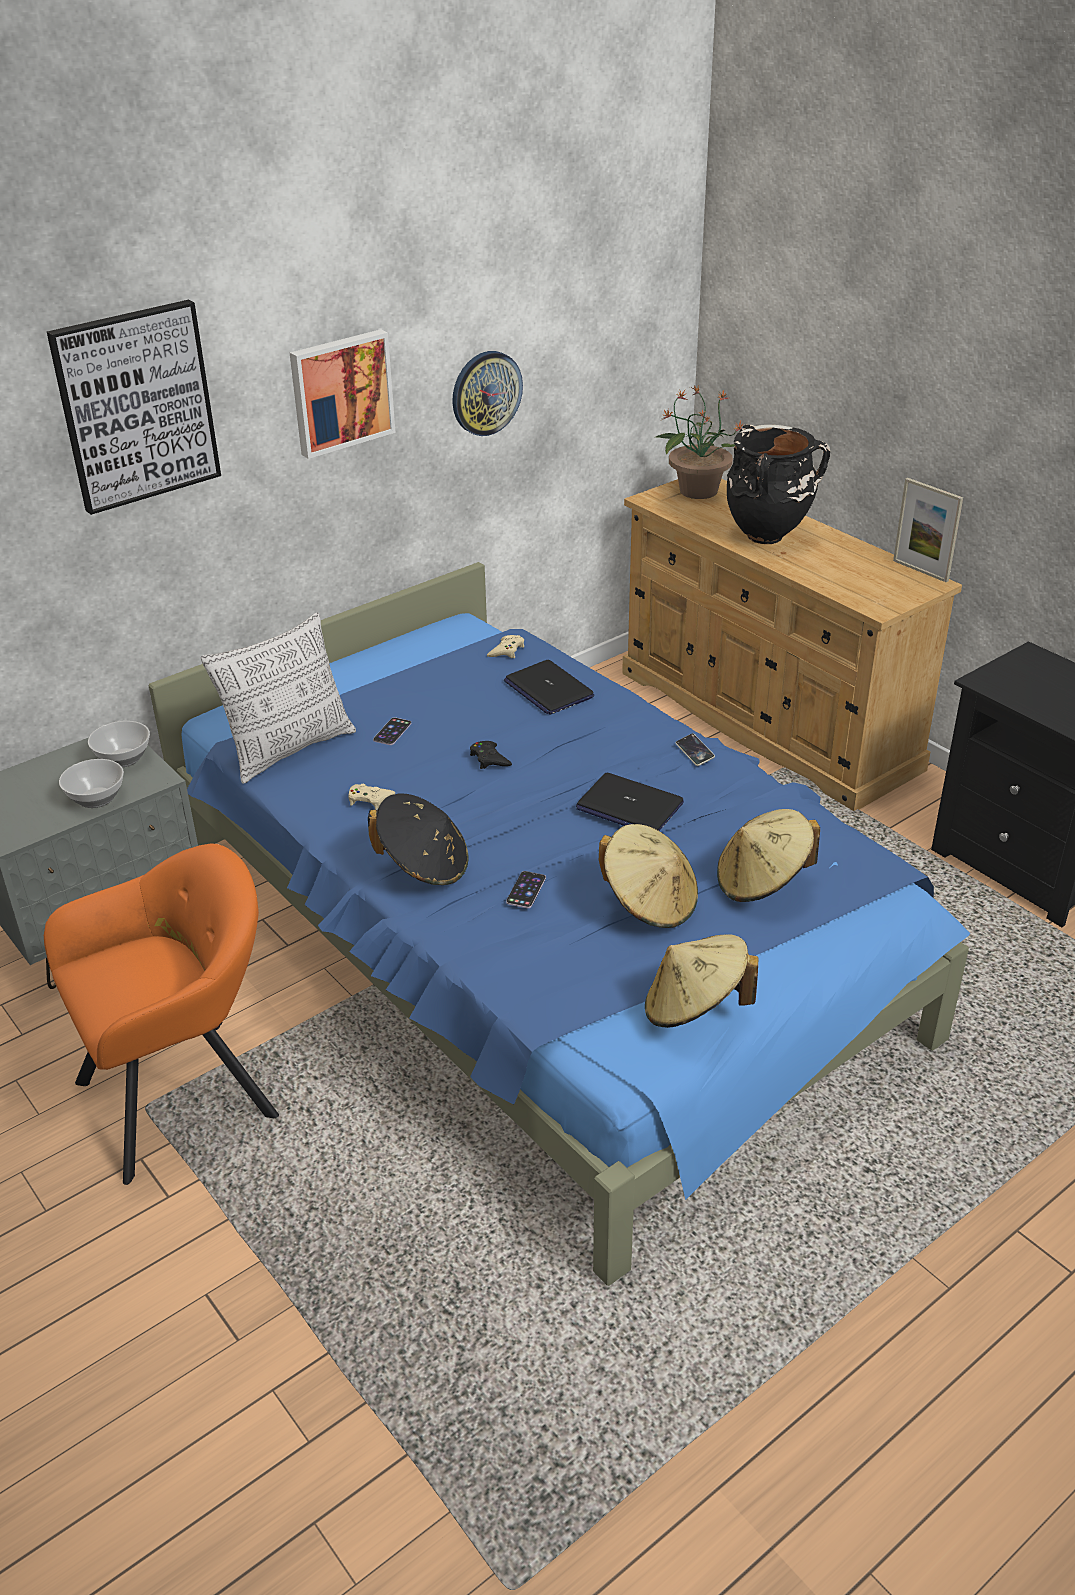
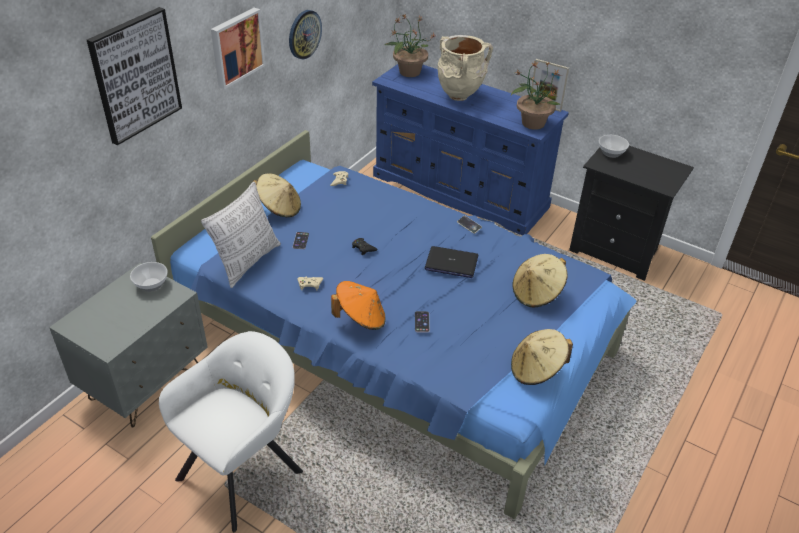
camera: 20 degrees left, 5 degrees up
(97, 798) = (149, 313): bowl -> bowl (611, 153)
(187, 1094) = (245, 471): orange armchair -> white armchair
(423, 866) = (360, 318): black hat -> orange hat
(548, 689) = (374, 201): laptop -> none
(649, 902) = (488, 316): beige hat -> beige hat (279, 208)
(767, 538) = (460, 97): black vase -> beige vase
(768, 720) = (460, 191): beige dresser -> blue dresser
(881, 594) = (532, 123): none -> potted plant

